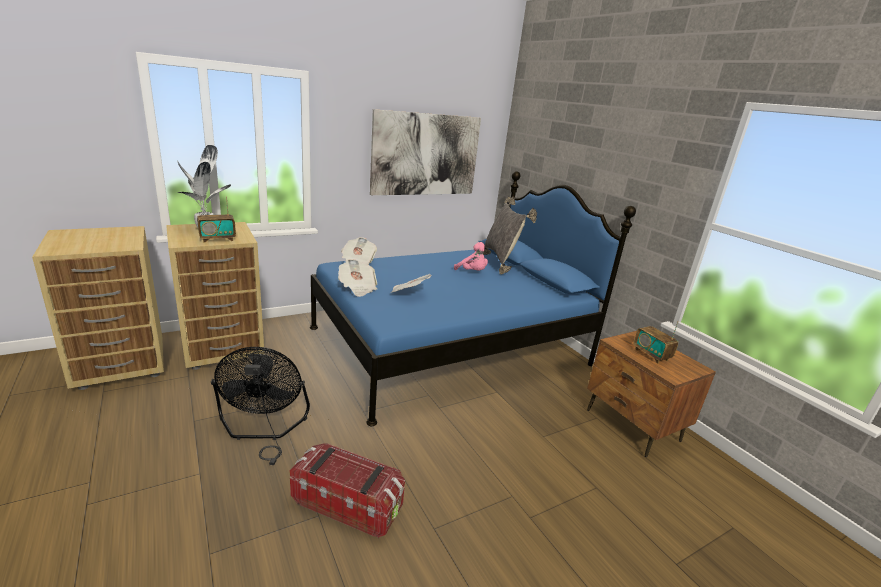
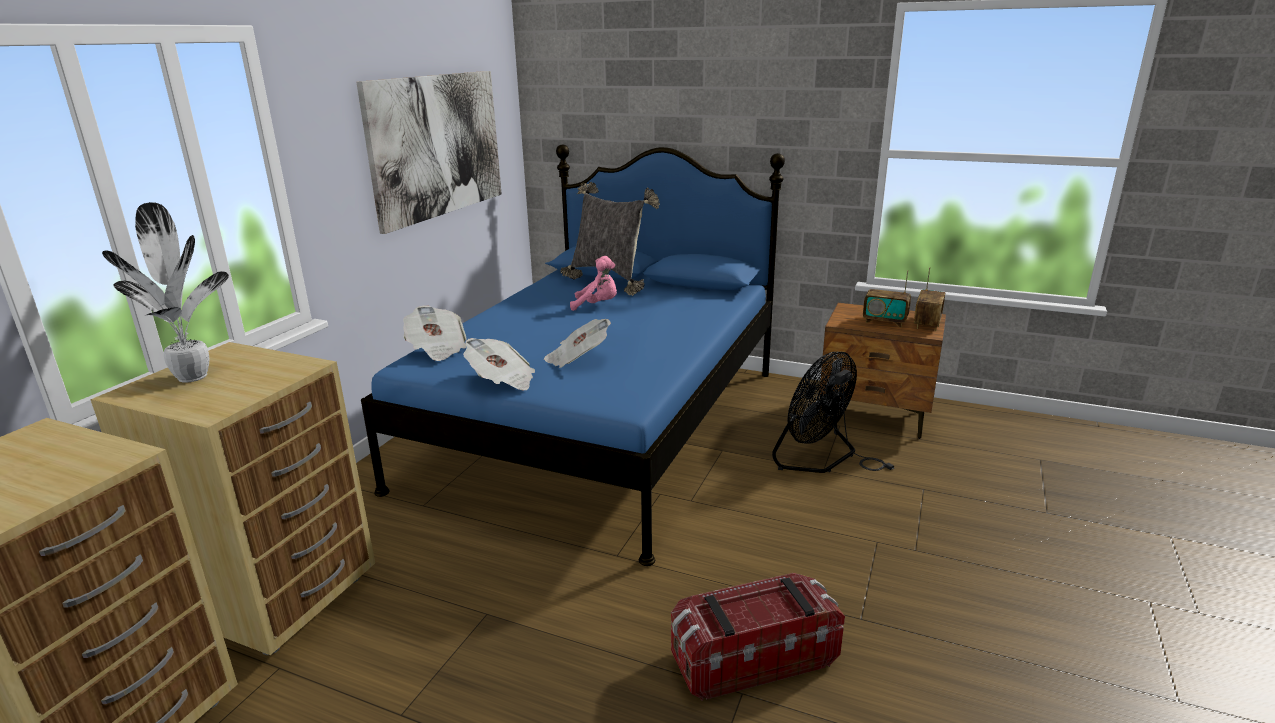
camera: 35 degrees left, 0 degrees up
(217, 239) = (258, 381): radio -> radio (927, 324)
(263, 430) = (525, 657): black fan -> black fan (829, 456)

